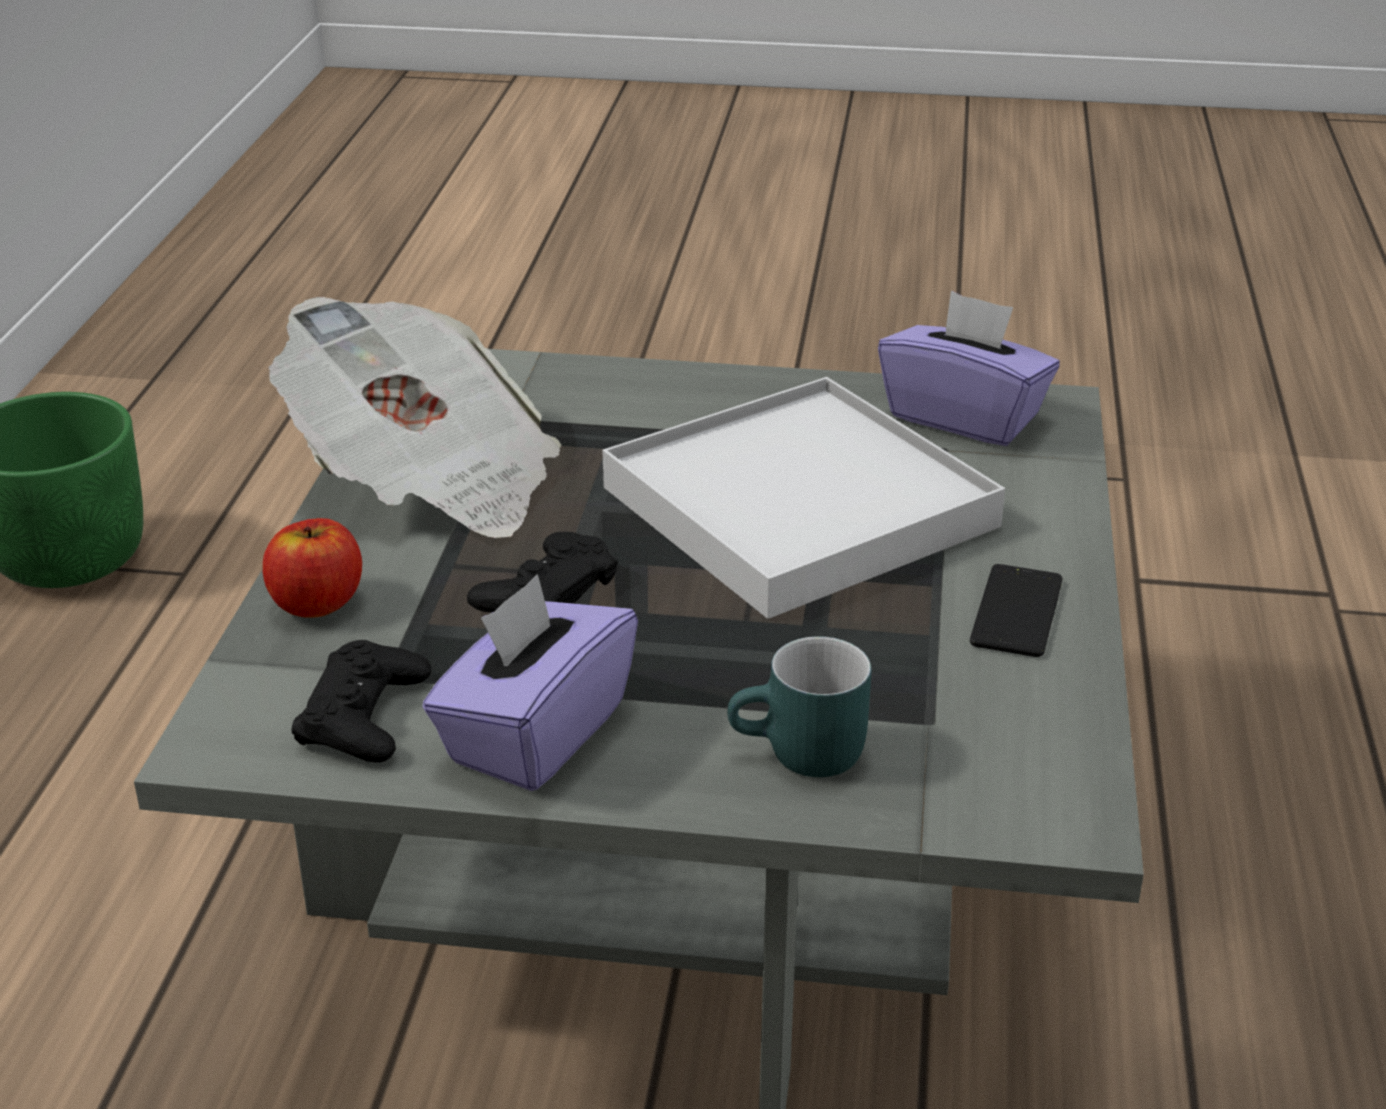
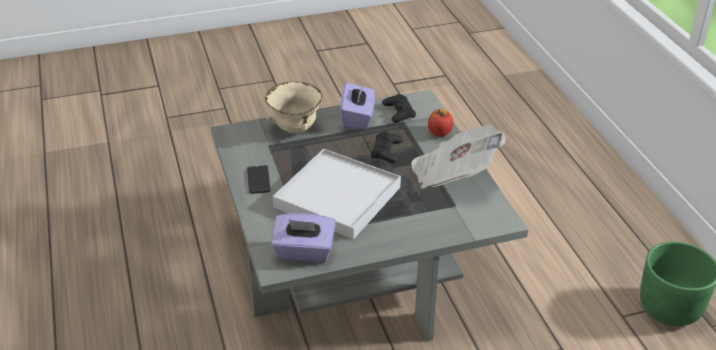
camera: 155 degrees right, 5 degrees up
(801, 757) = (295, 129): turquoise mug -> beige bowl

